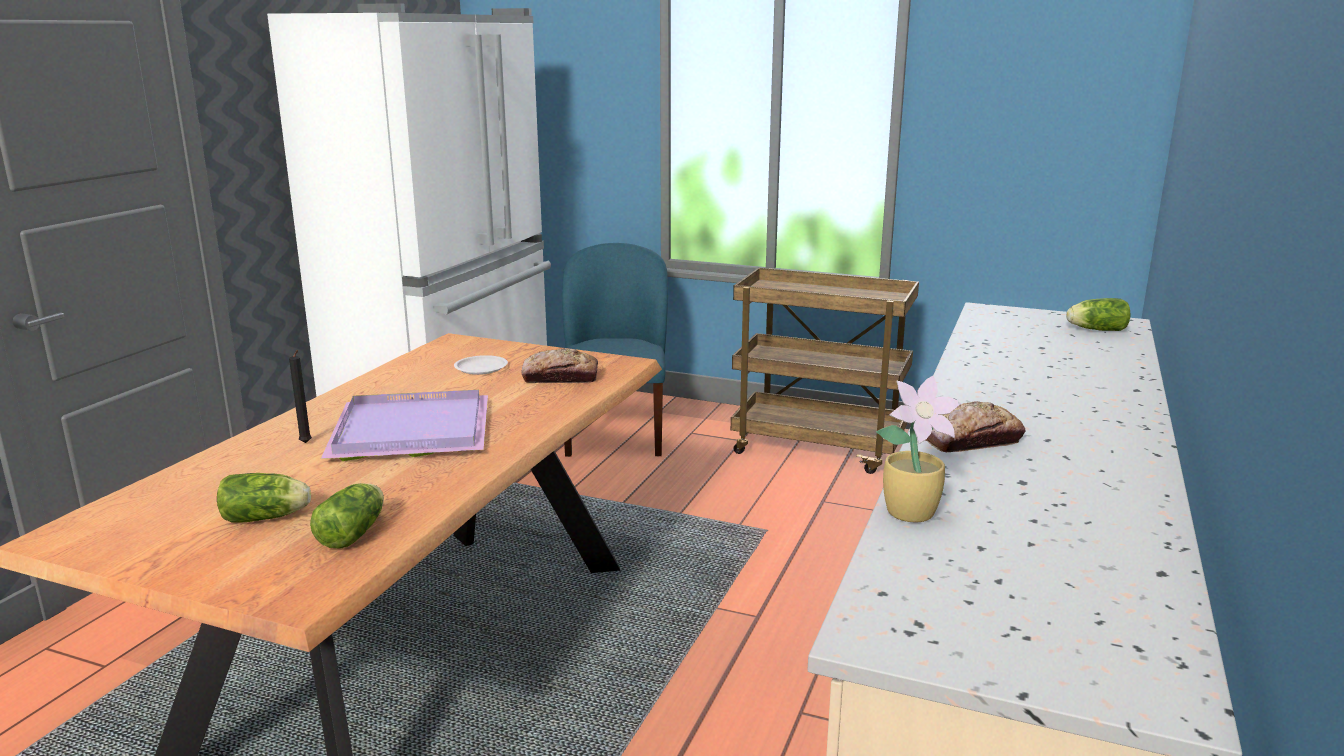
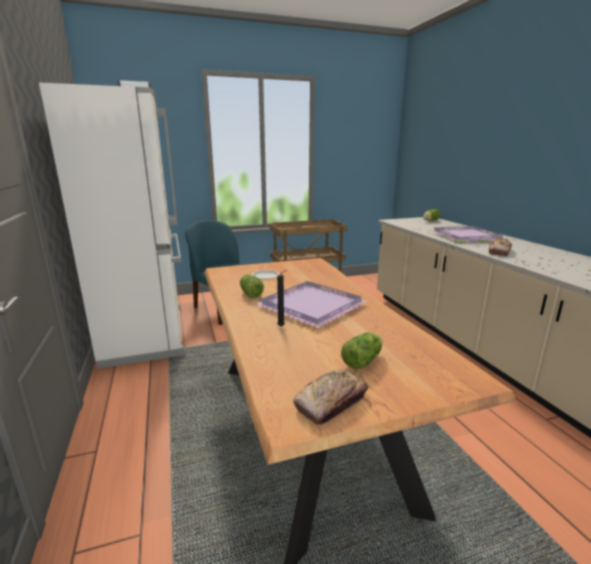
camera: 40 degrees left, 0 degrees up
(355, 532) = (413, 348): lettuce -> lettuce (250, 293)
(560, 377) = (307, 271): bread -> bread (331, 402)
(913, 513) = (552, 272): potted plant -> none
(1032, 388) = (466, 236): none -> purple tray

